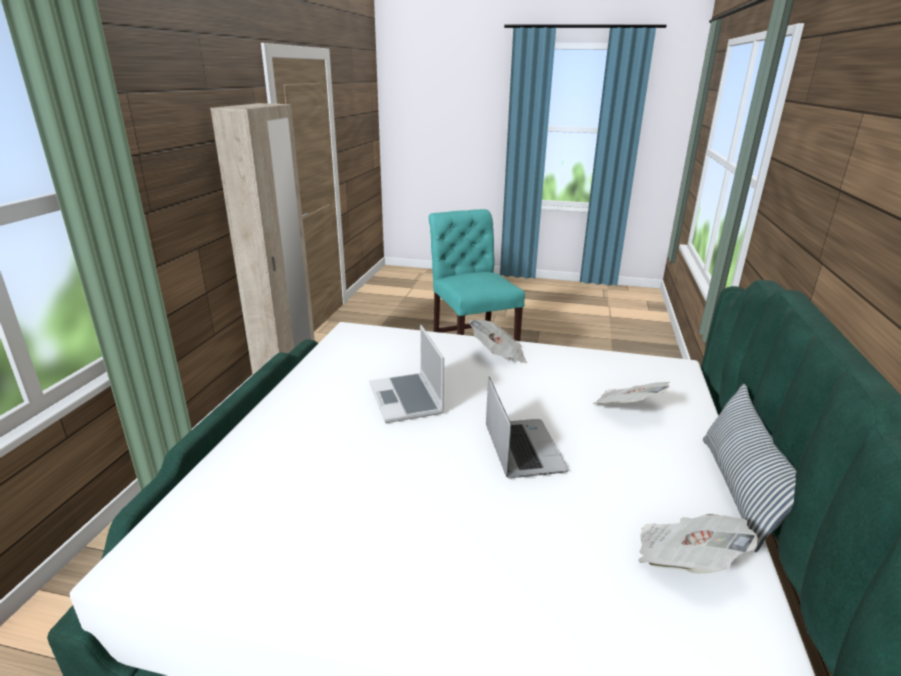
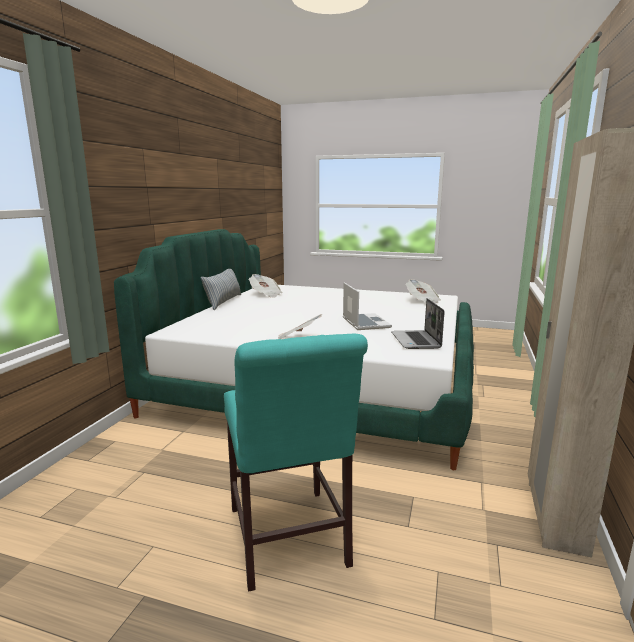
camera: 175 degrees left, 10 degrees down
(522, 448) = (305, 310): laptop -> laptop (416, 341)
(627, 409) = (236, 318): newspaper -> newspaper (422, 301)

